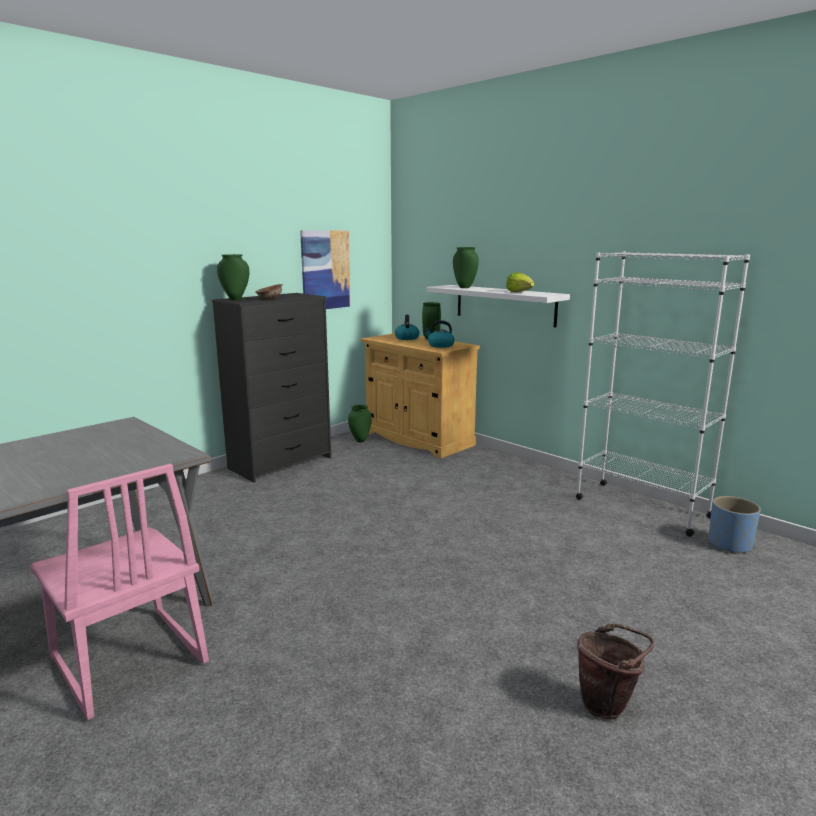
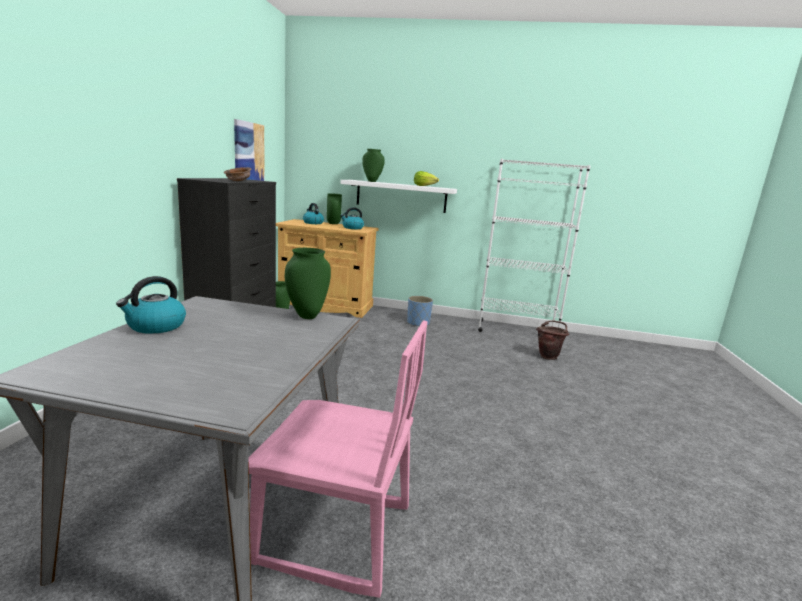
camera: 35 degrees left, 0 degrees up
(50, 440) = (155, 326): none -> kettle
(235, 299) = (203, 179): green vase -> green vase (306, 316)
(608, 705) = (646, 441): brown bucket -> brown bucket (549, 356)
(729, 544) = (579, 343): blue planter -> blue planter (418, 323)

